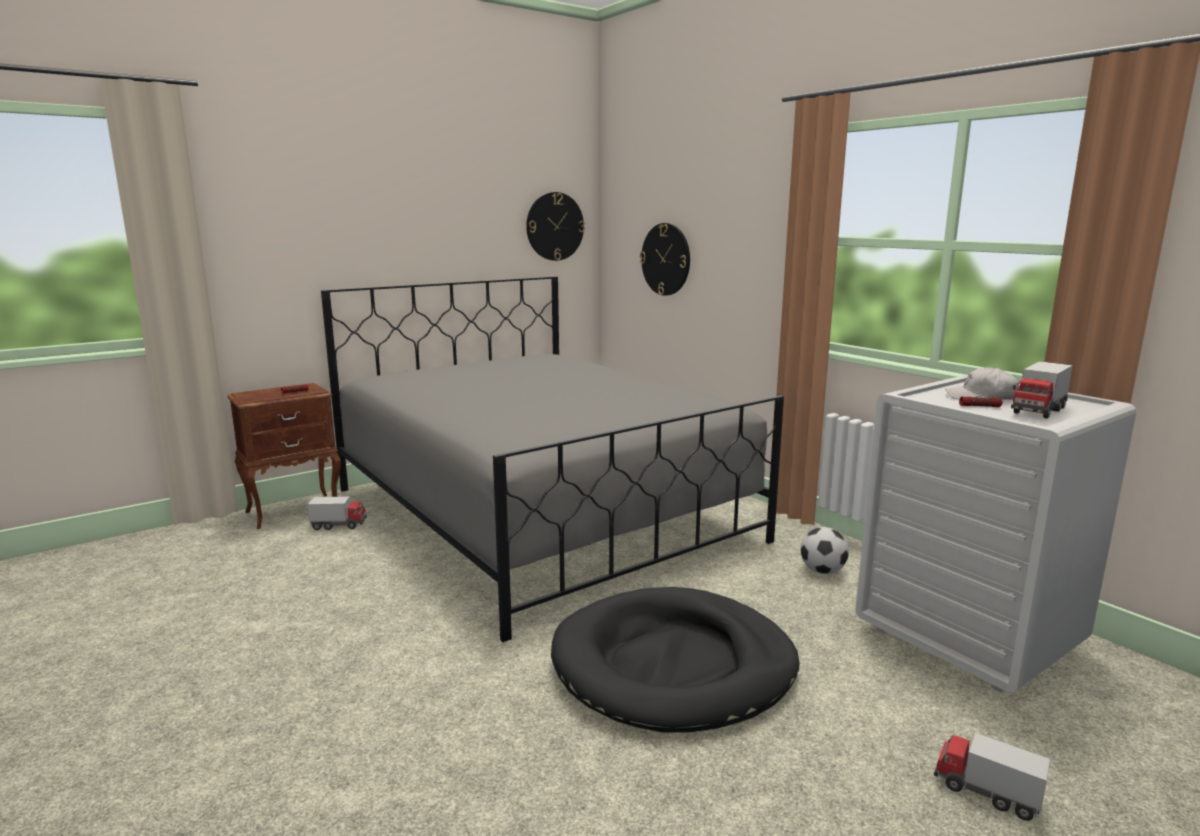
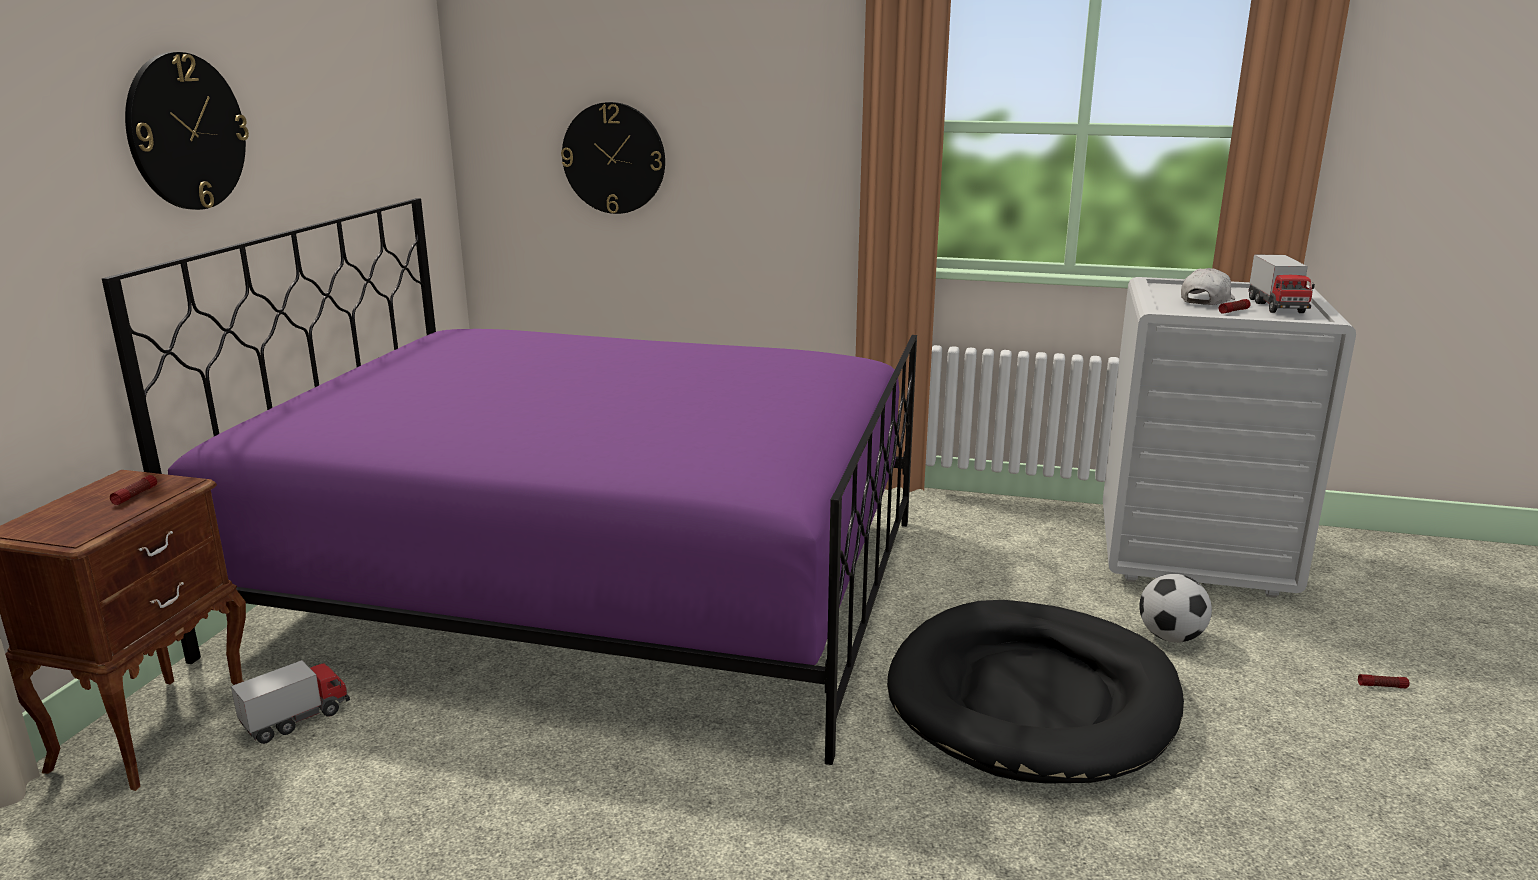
camera: 40 degrees left, 5 degrees up
(538, 513) = (590, 583): grey bed -> purple bed
(555, 226) = (402, 112): wall clock -> wall clock (186, 132)
(822, 571) = (997, 538): football -> football (1170, 637)
(980, 397) = (1206, 301): white cap -> white cap turned 150 degrees clockwise
(986, 792) = (1382, 686): toy truck -> flashlight

